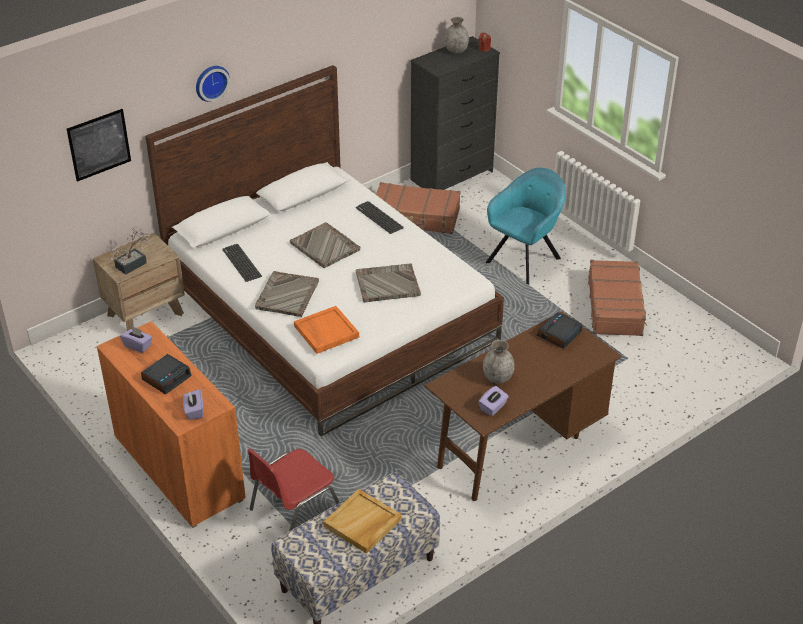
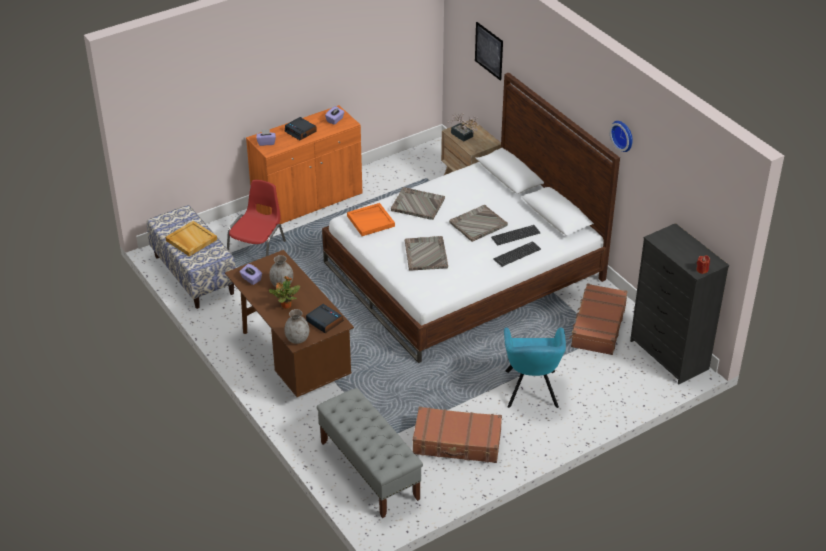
camera: 95 degrees right, 0 degrees up
(211, 82) = (549, 79): wall clock -> wall clock (623, 135)
(241, 263) = (461, 184): keyboard -> keyboard (515, 235)
(293, 509) = (257, 249): red chair -> red chair turned 60 degrees clockwise
(456, 50) = (696, 251): grey vase -> grey vase (297, 339)
(525, 259) = (531, 391): turquoise armchair -> turquoise armchair turned 45 degrees clockwise
(538, 370) = (286, 306): none -> potted plant
(676, 366) = (369, 470): none -> grey bench

